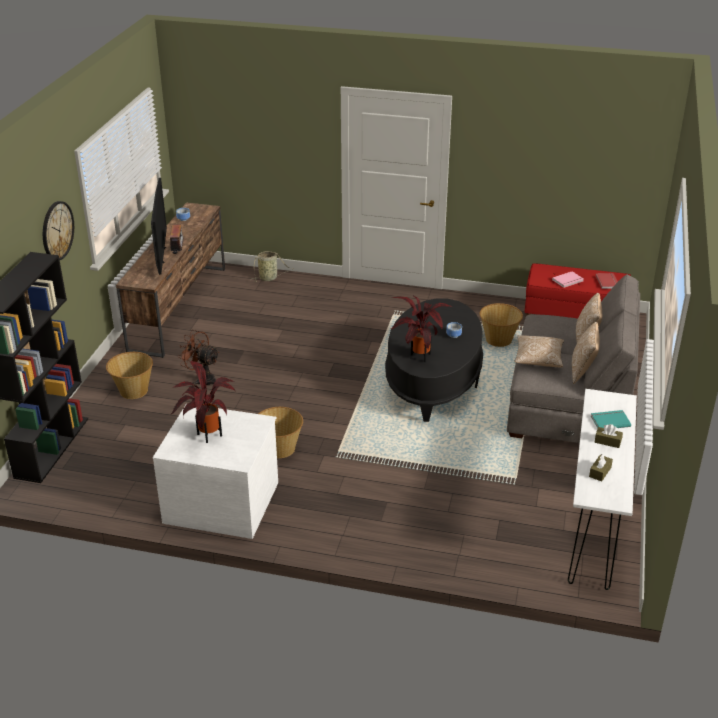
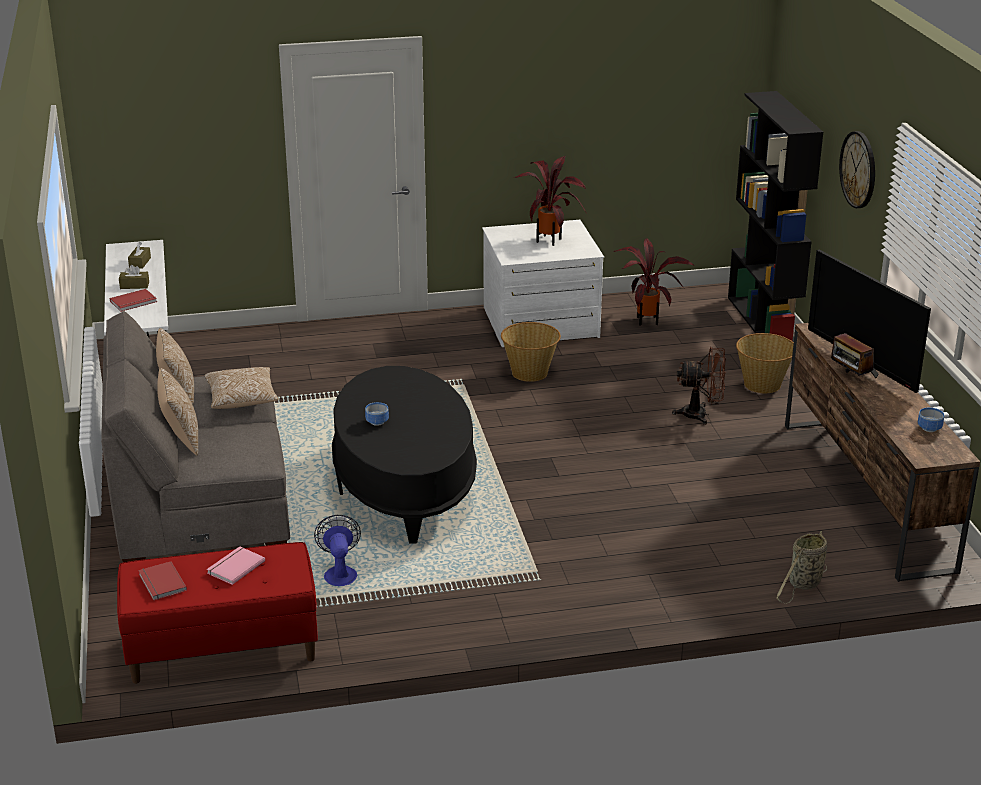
camera: 155 degrees right, 5 degrees down
(418, 357) = (406, 385): potted plant -> potted plant (648, 320)
(498, 340) = (340, 572): basket -> fan
(609, 420) = (134, 302): turquoise book -> red book

